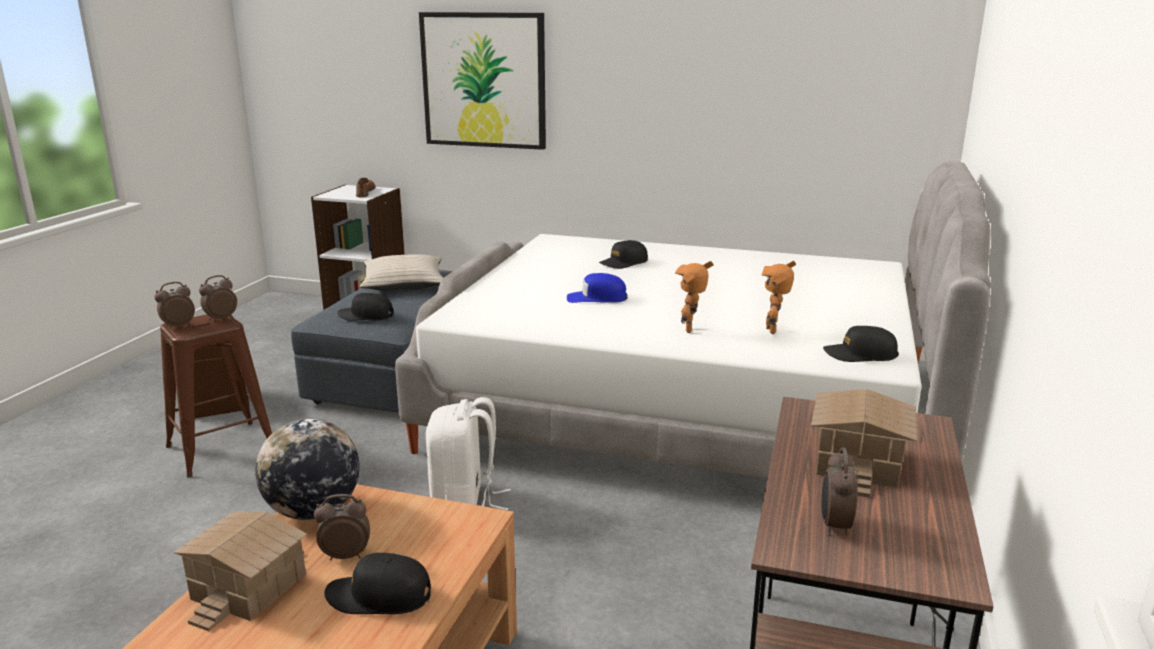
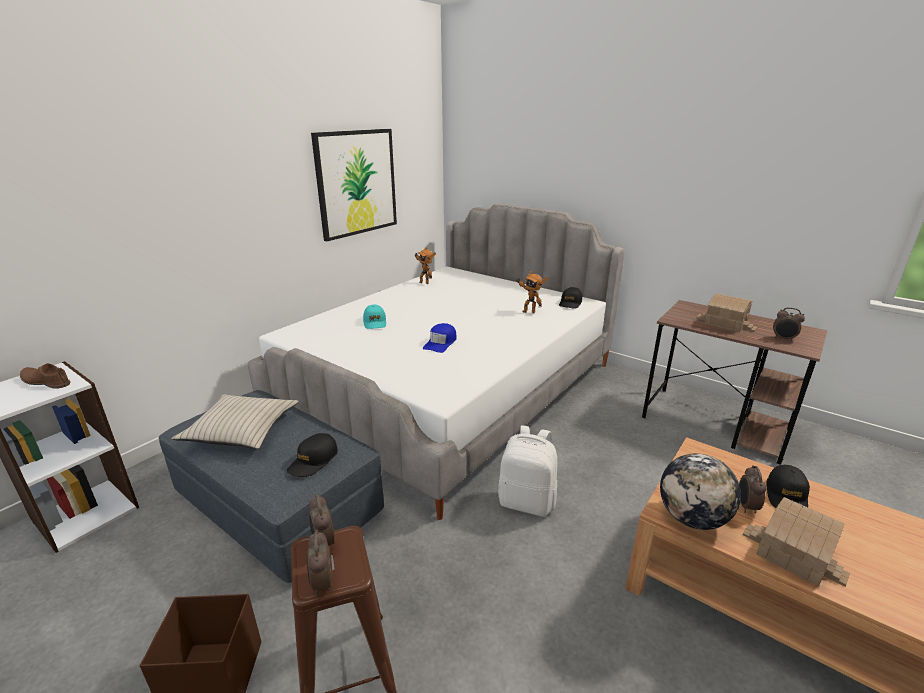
camera: 70 degrees left, 5 degrees up
(484, 80) = (146, 214): picture -> picture (356, 183)
(623, 263) = (375, 322): black cap -> turquoise cap
(692, 329) = (516, 328): toy robot -> toy robot (424, 282)

